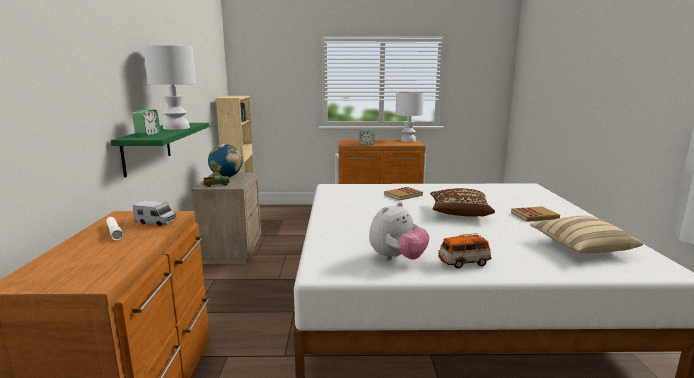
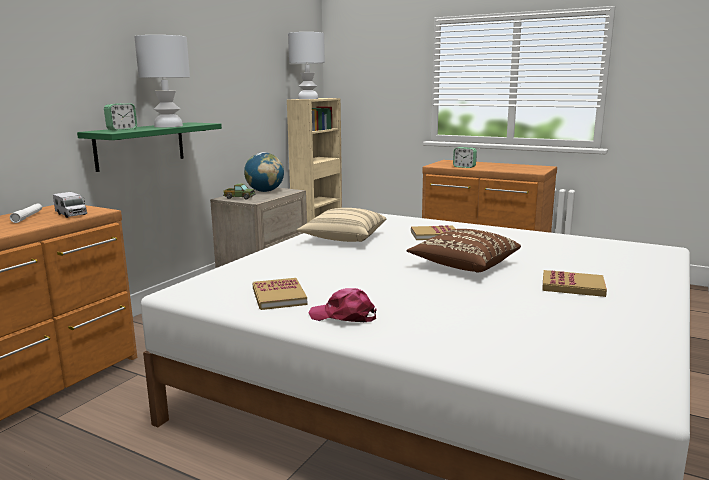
camera: 30 degrees right, 0 degrees up
(397, 259) = (279, 296): plush toy -> book
(407, 140) = (534, 167): white table lamp -> white table lamp (307, 98)
(463, 263) = (344, 316): toy car -> pink cap
(580, 248) = (550, 336): beige pillow -> beige pillow (343, 238)

